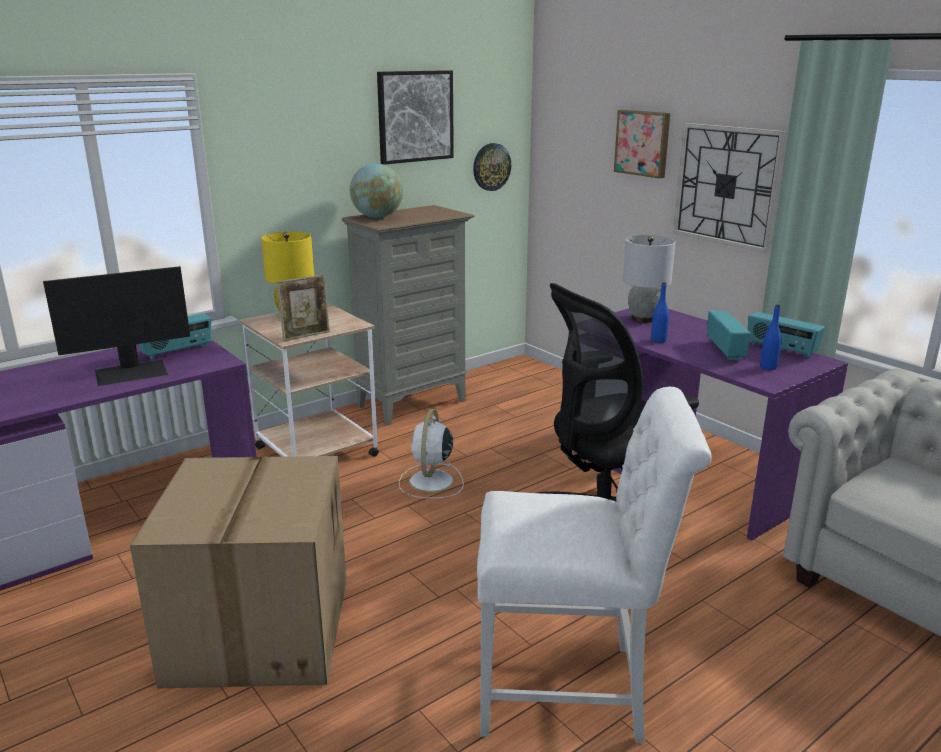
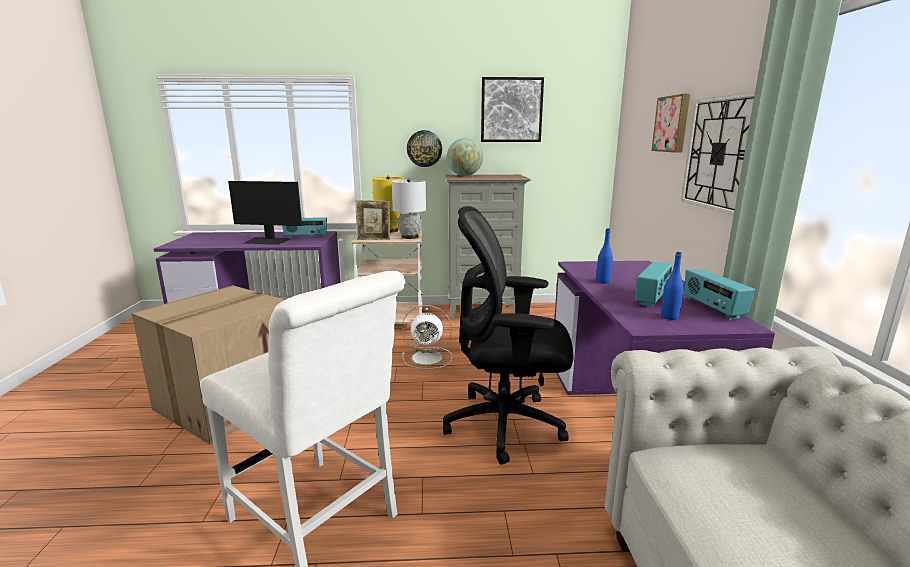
camera: 35 degrees right, 5 degrees down
(431, 482) = (429, 358): white fan -> white fan turned 135 degrees counterclockwise
(491, 167) = (577, 152): wall clock -> wall clock (424, 148)
(643, 318) = (620, 268): white table lamp -> white table lamp (410, 237)

